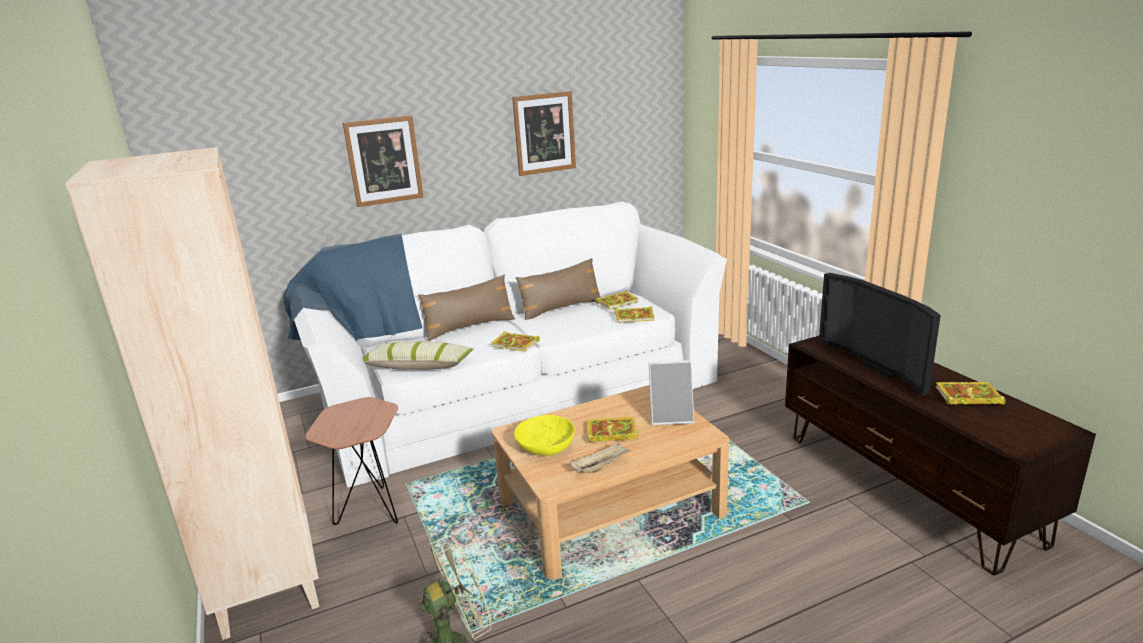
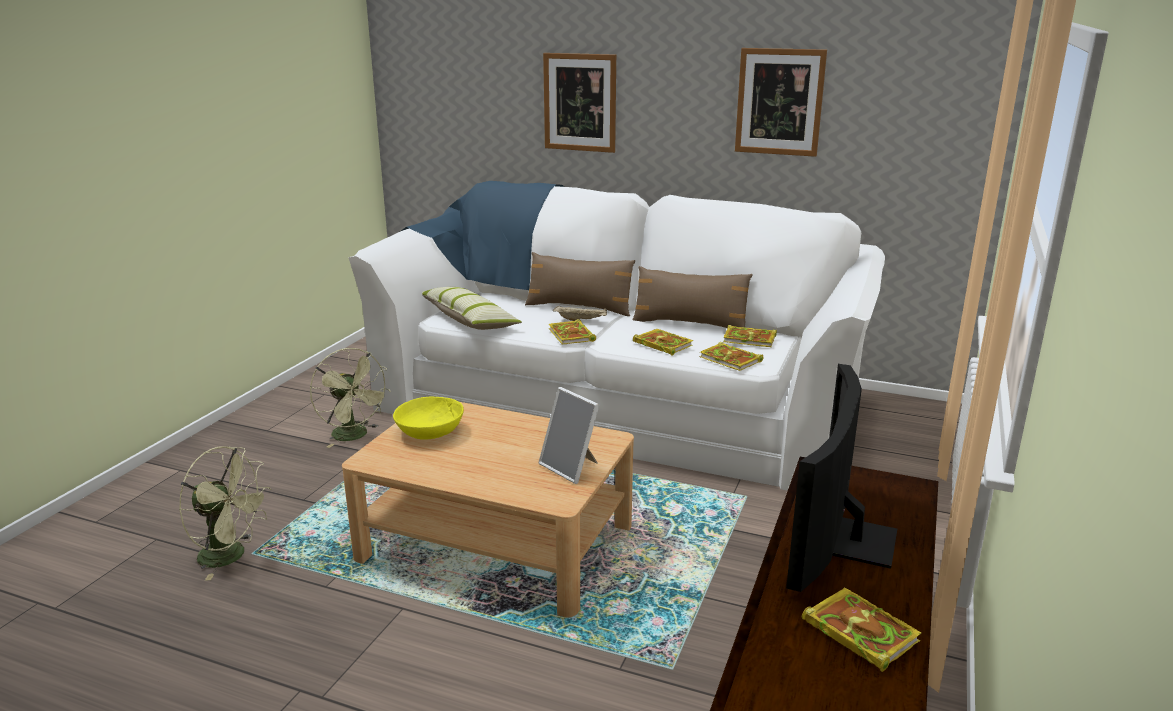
camera: 45 degrees right, 0 degrees up
(267, 587) = (229, 446): beige bookcase -> none
(371, 513) = (355, 436): brown side table -> green fan
(601, 466) = (428, 469): beige tray -> beige tray (581, 320)
(610, 433) = (495, 449): book -> book (661, 344)

